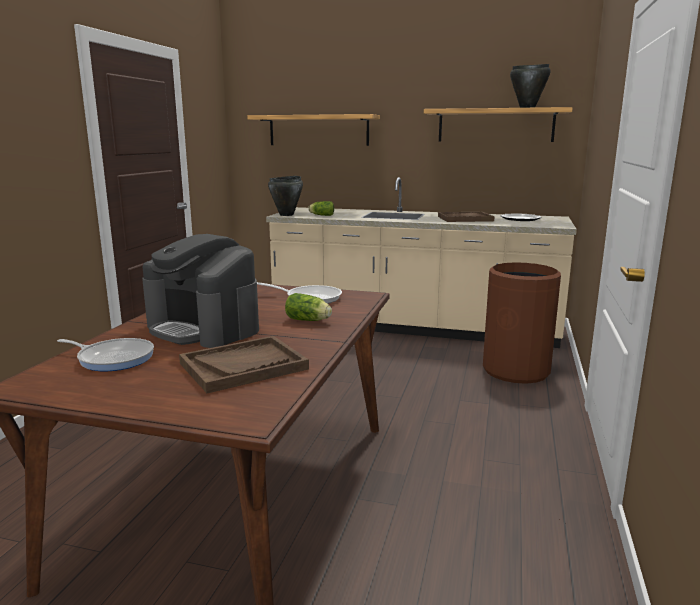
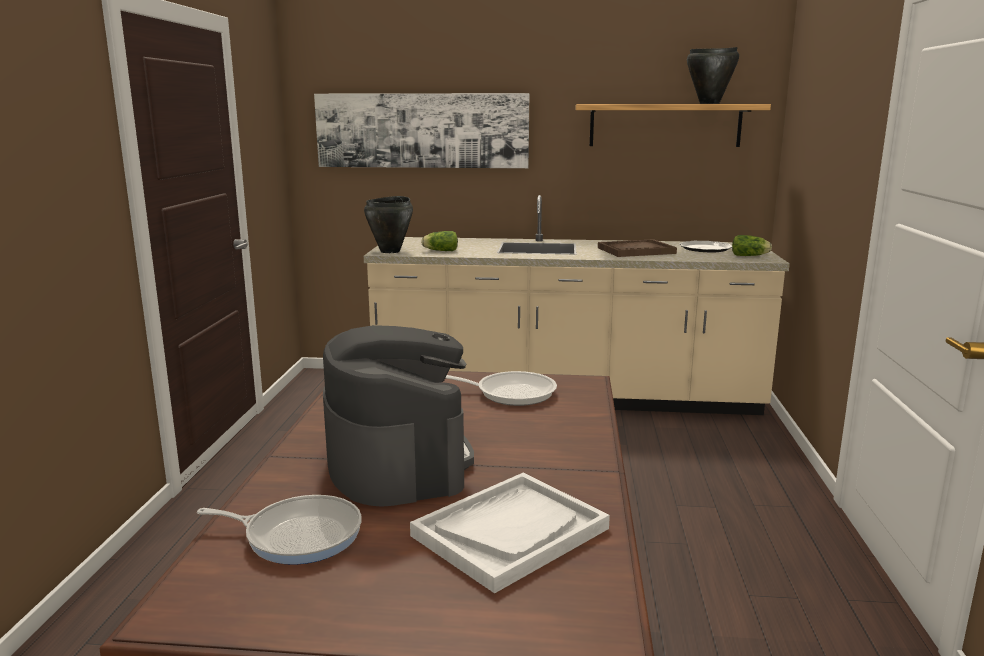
camera: 10 degrees left, 0 degrees up
(204, 328) = (397, 461): coffee machine -> coffee machine turned 135 degrees counterclockwise
(244, 366) = (510, 532): brown tray -> white tray
(309, 320) = (540, 435): lettuce -> lettuce (750, 256)
(318, 130) = (422, 130): shelf -> picture
(516, 370) = (726, 453): brown trash can -> none

